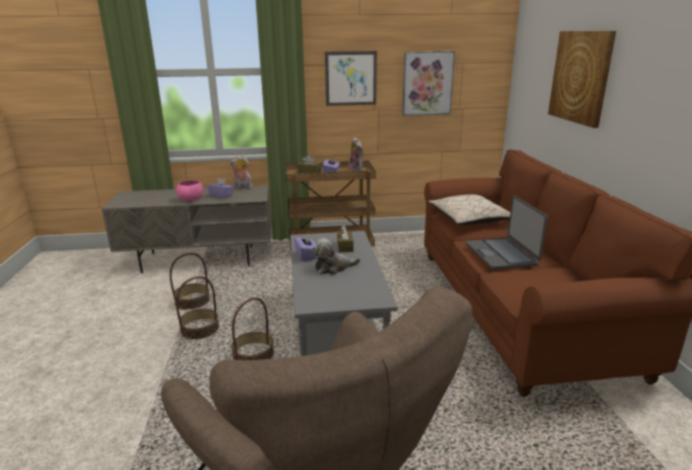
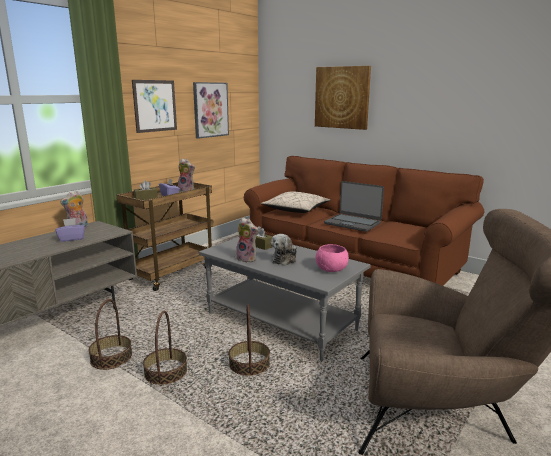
camera: 45 degrees left, 5 degrees down
(190, 200) = (42, 250): pink bowl -> pink bowl (331, 270)
(306, 255) = (247, 259): purple tissue box -> plush toy

